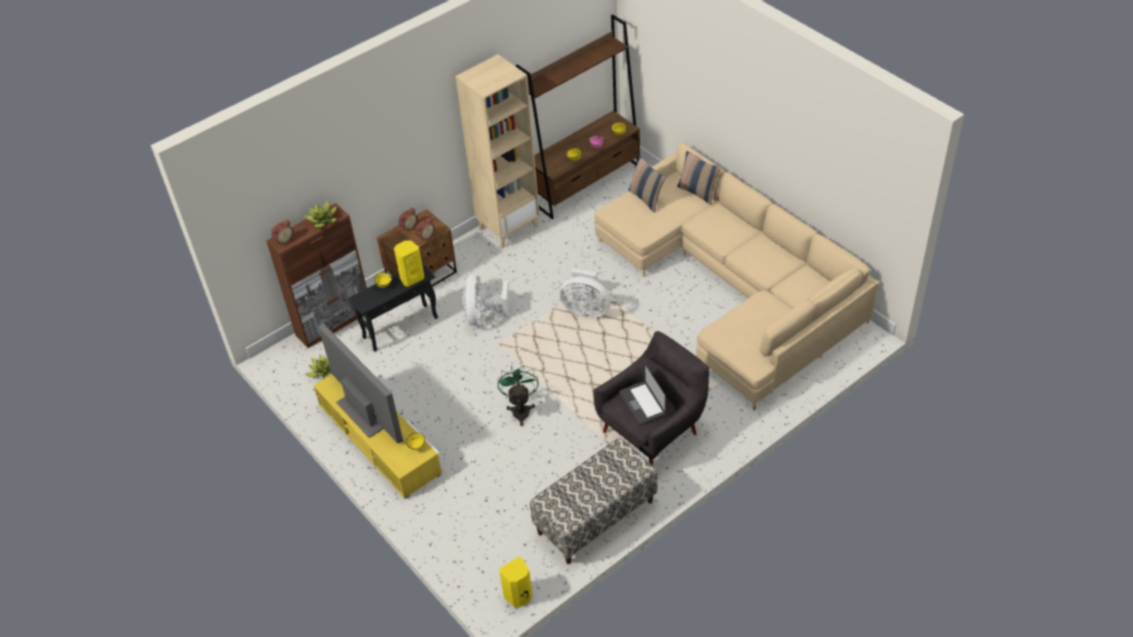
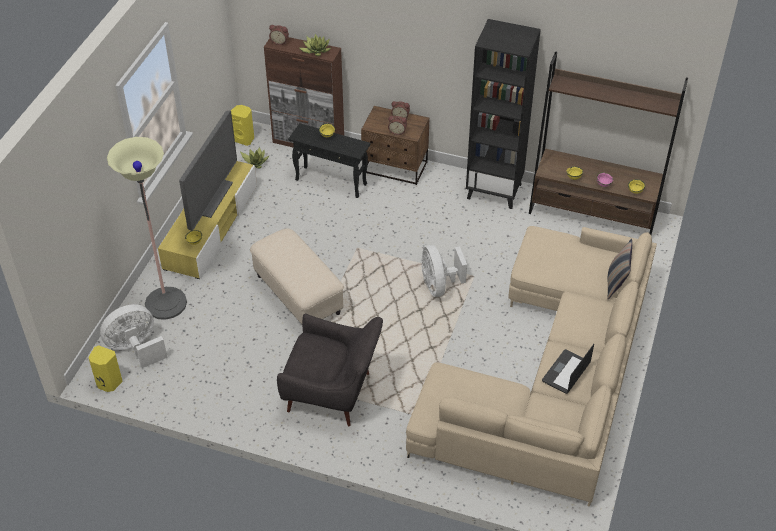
camera: 55 degrees right, 0 degrees up
(411, 278) = (347, 147): yellow speaker -> yellow speaker (244, 139)
(452, 512) = (166, 303): none -> floor lamp
(483, 316) = (381, 224): white fan -> white fan (136, 348)
(508, 227) = (494, 191): beige bookcase -> black bookcase
(520, 409) = (297, 295): green fan -> beige ottoman
(595, 517) = (214, 396): bench -> none
(642, 403) = (318, 356): laptop -> laptop (566, 372)
(646, 198) = (574, 251): pillow -> none

